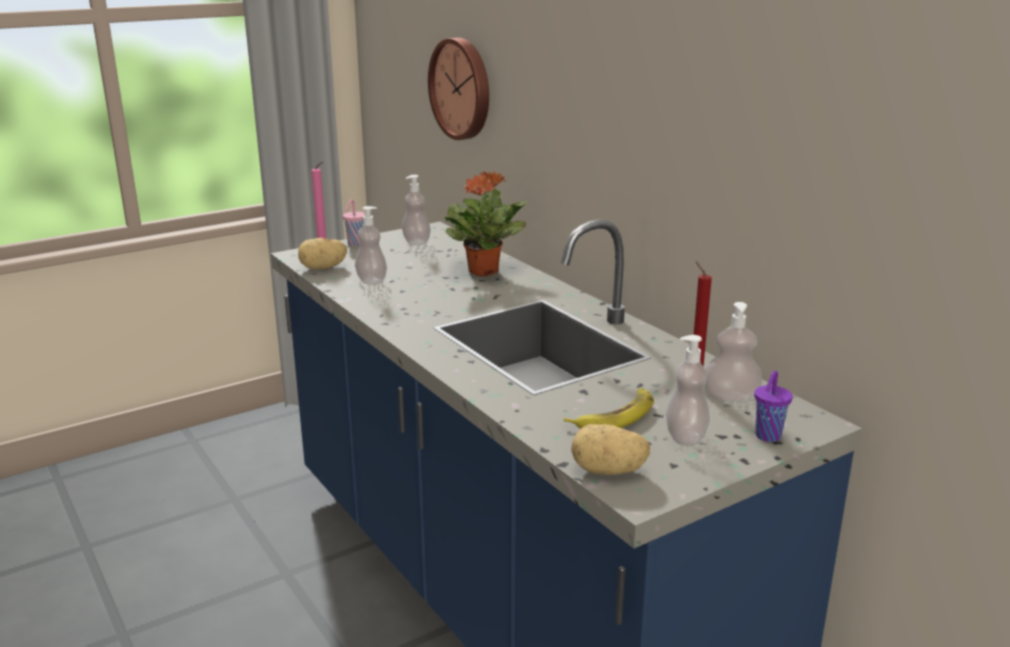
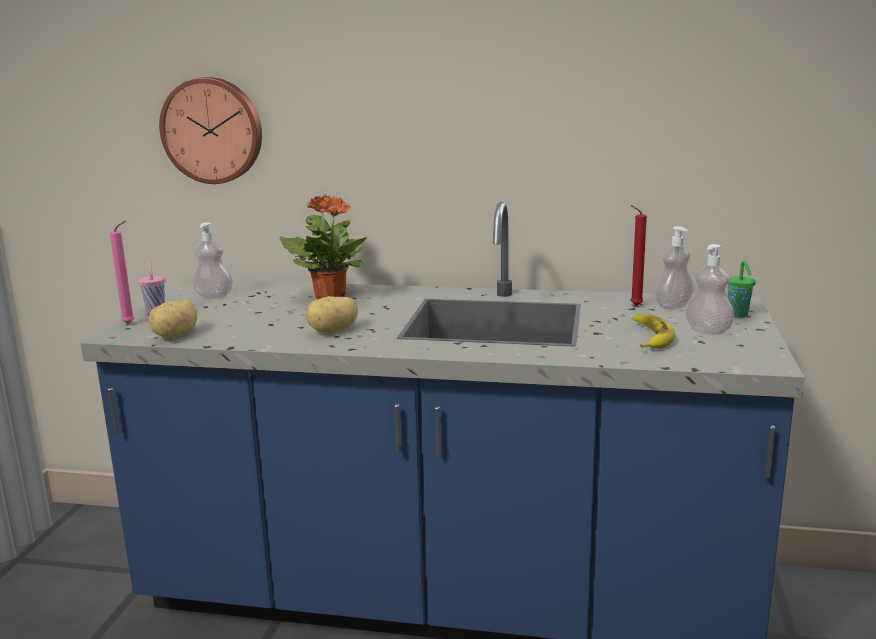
camera: 45 degrees left, 5 degrees down
(371, 281) = (253, 329): soap dispenser -> none
(608, 471) = (724, 361): potato -> potato (333, 331)
(767, 437) = (738, 315): purple cup -> green cup

